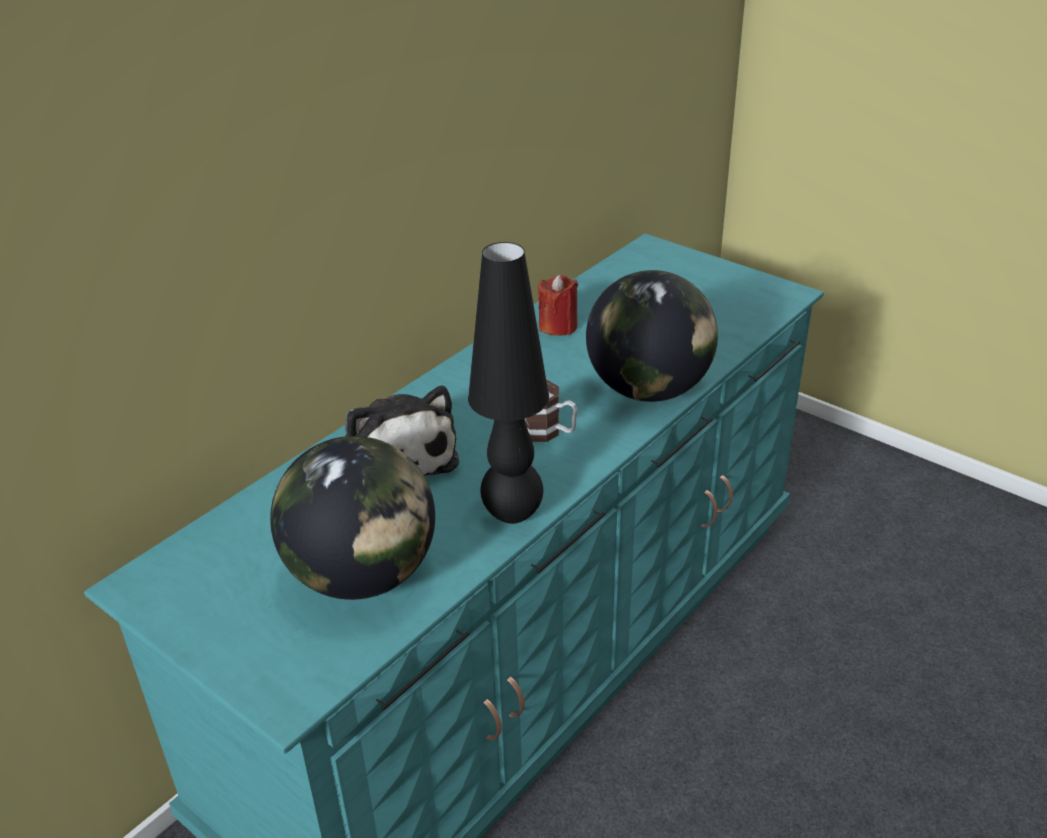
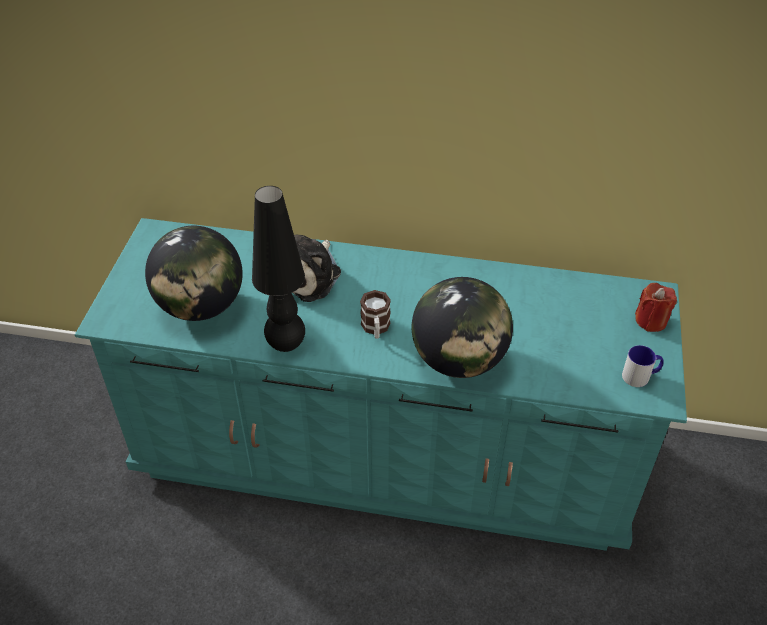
camera: 60 degrees right, 10 degrees up
(558, 326) = (500, 286): red candle -> red candle (651, 320)
(752, 293) = (640, 376): none -> mug

